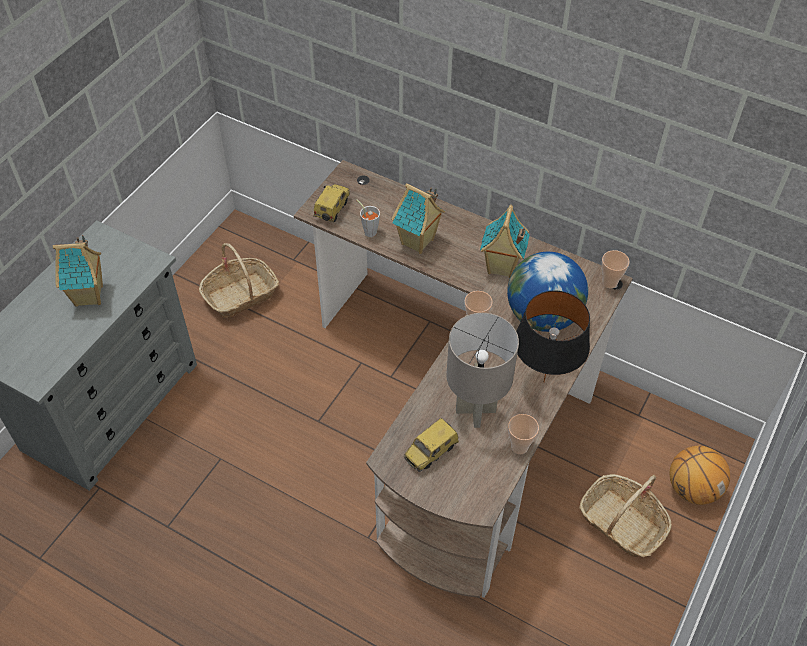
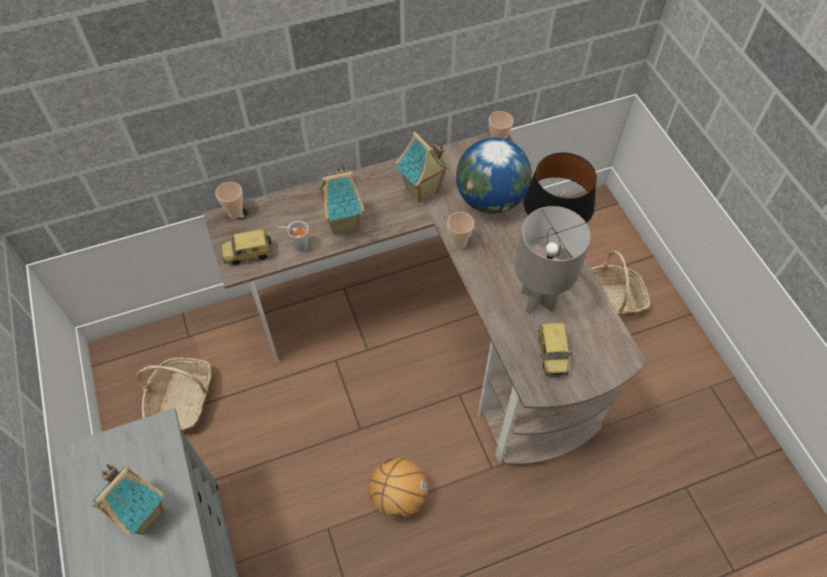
camera: 50 degrees left, 5 degrees up
(332, 209) = (248, 255): toy car -> toy car turned 75 degrees counterclockwise
(519, 447) = (592, 296): cup -> cup (235, 212)
(692, 488) = (613, 243): basketball -> basketball (398, 497)

